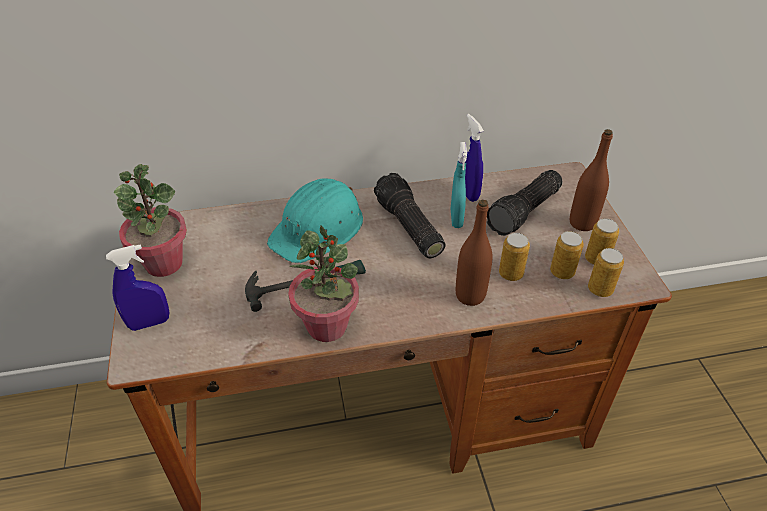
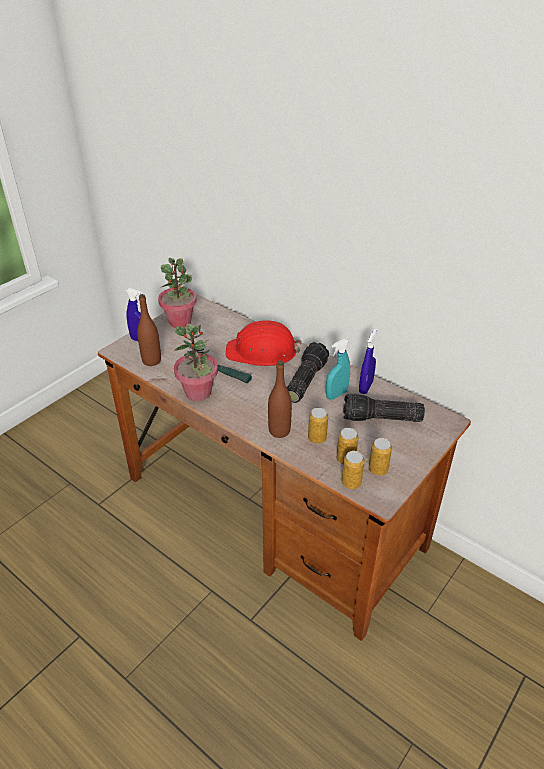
camera: 50 degrees right, 5 degrees down
(318, 228) = (262, 352): turquoise hard hat -> red hard hat
(582, 223) = (405, 448): brown bottle -> brown bottle (151, 361)

